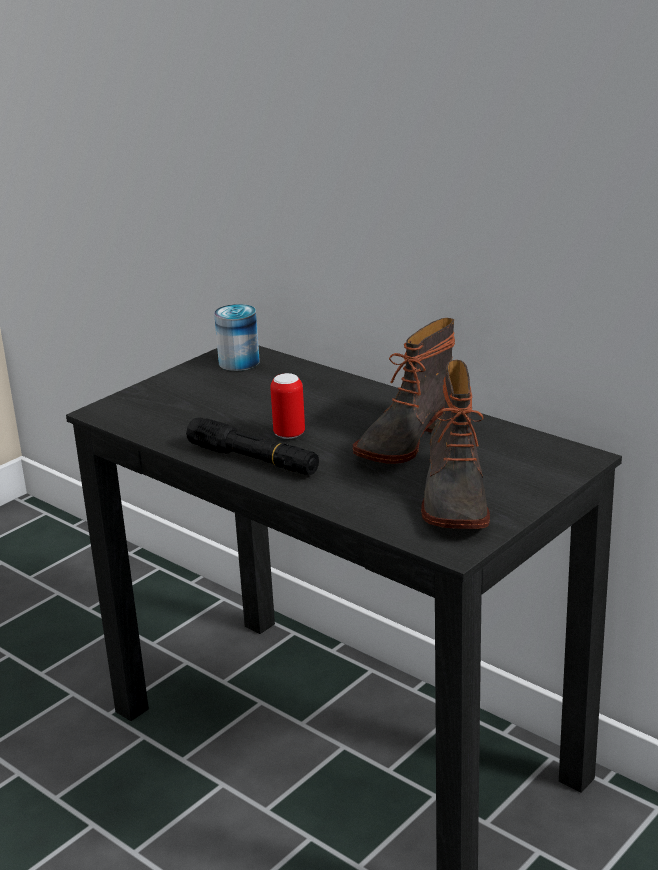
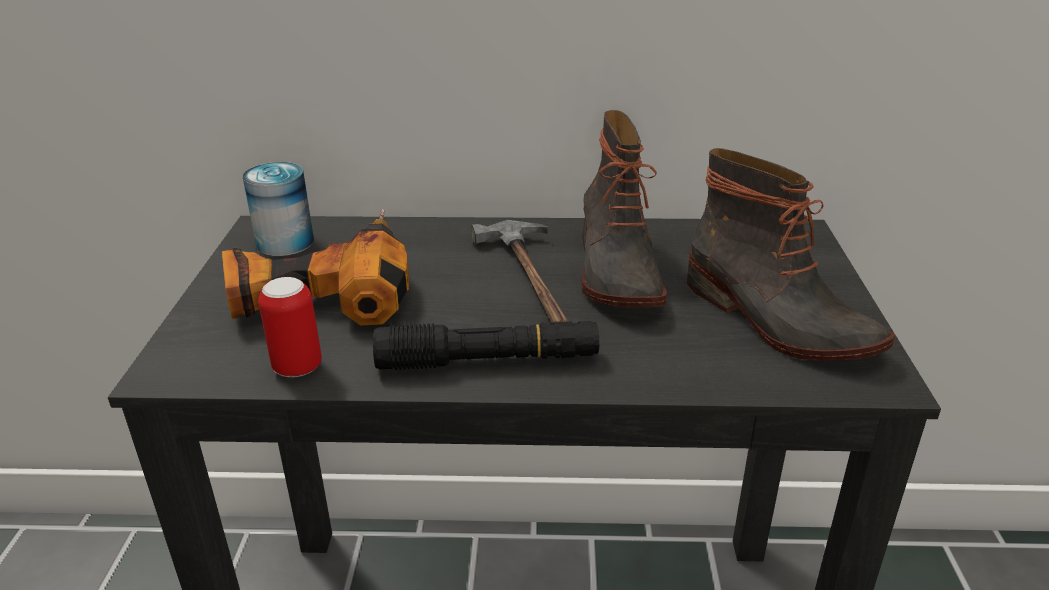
camera: 40 degrees left, 5 degrees up
(223, 394) = (321, 288): none -> power drill
(289, 434) = (481, 310): can -> can (297, 367)
(345, 427) = (532, 279): none -> hammer

